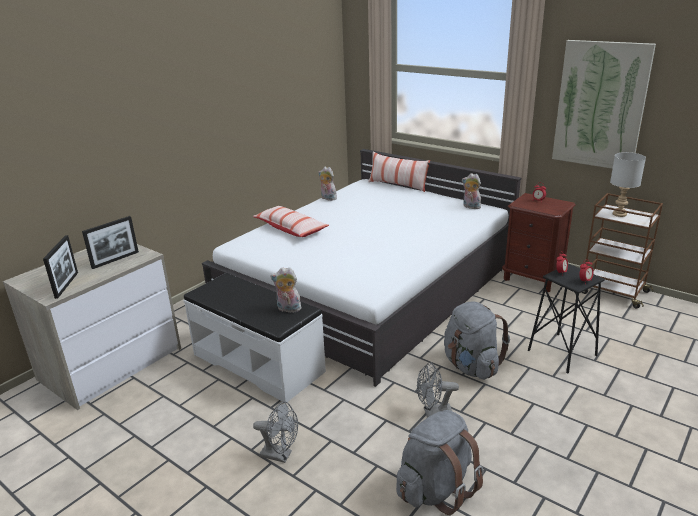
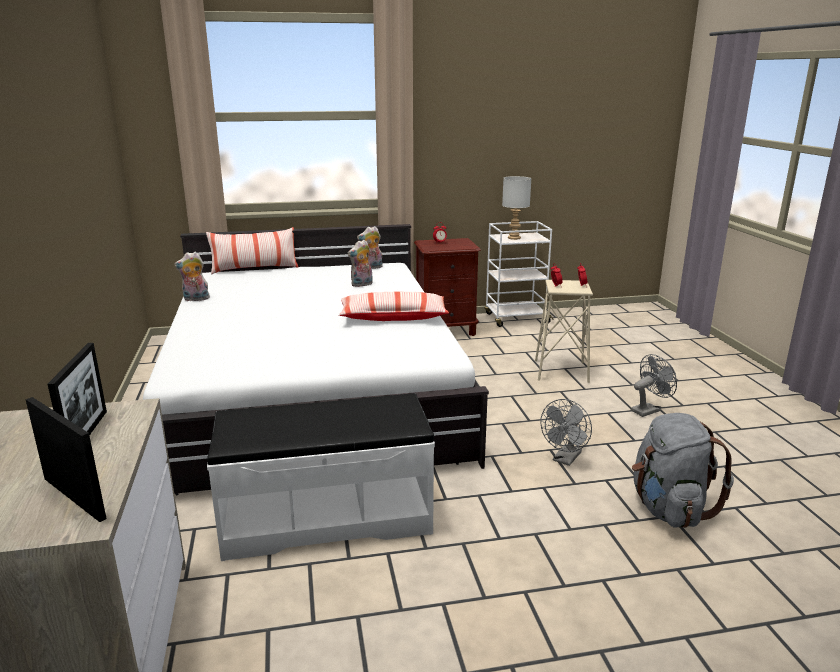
camera: 50 degrees left, 5 degrees down
(280, 455) = (520, 579): grey fan -> grey fan (648, 410)
(288, 309) = (384, 407): plush toy -> plush toy (362, 285)
(291, 229) = (219, 337): pillow -> pillow (393, 317)
(471, 366) = (523, 411): grey backpack -> none
(562, 353) = (561, 371): black stool -> beige stool
(600, 105) = (470, 135): picture -> none
(613, 292) = (515, 318): brown cart -> white cart

